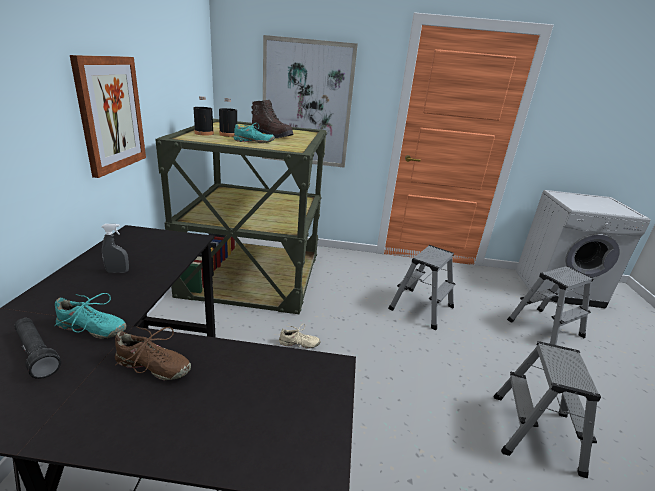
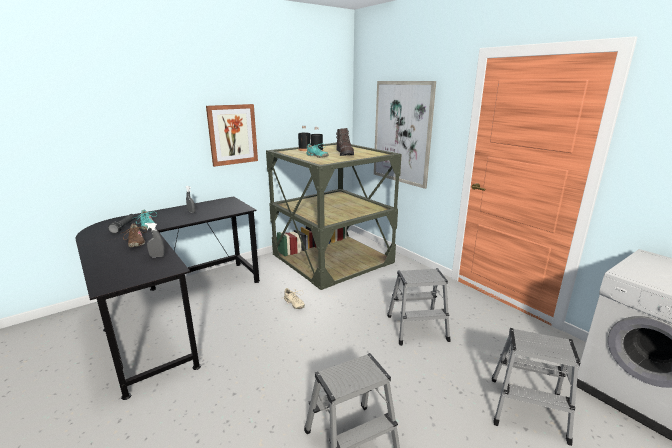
camera: 50 degrees right, 5 degrees down
(259, 366) = (157, 256): none -> grey spray bottle

